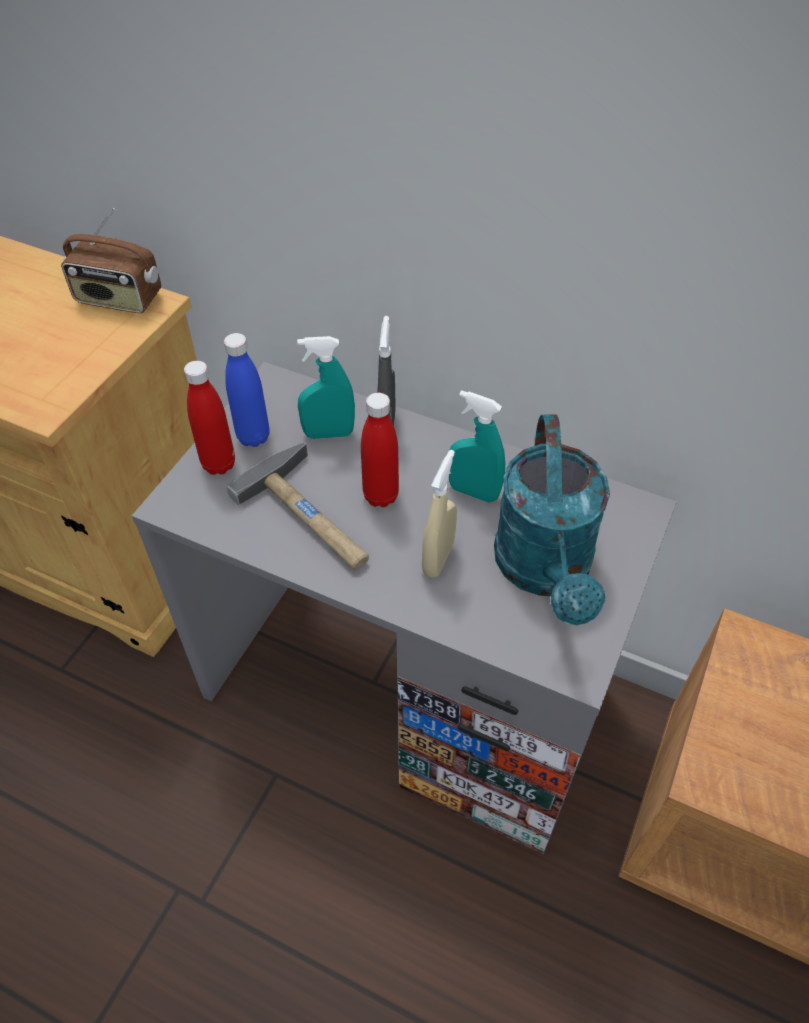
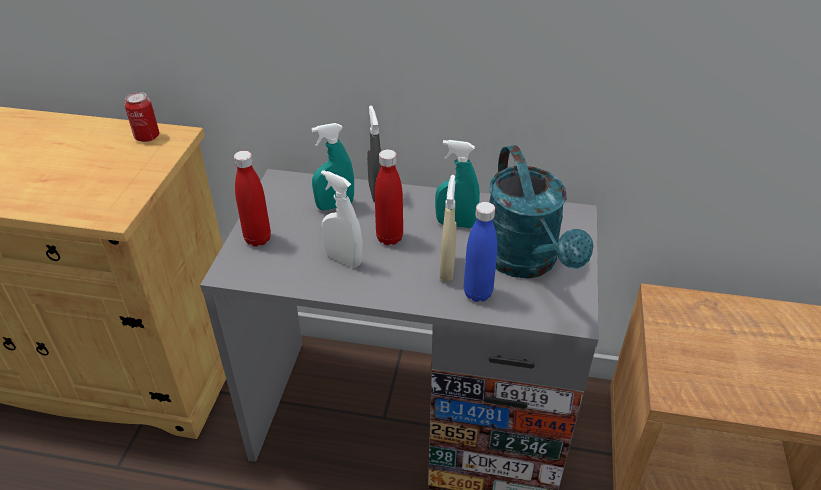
camera: 15 degrees left, 10 degrees down
(118, 299) = (147, 137): radio -> can
(253, 437) = (278, 217): blue bottle -> blue bottle (478, 293)
(312, 516) = (343, 259): hammer -> white spray bottle

